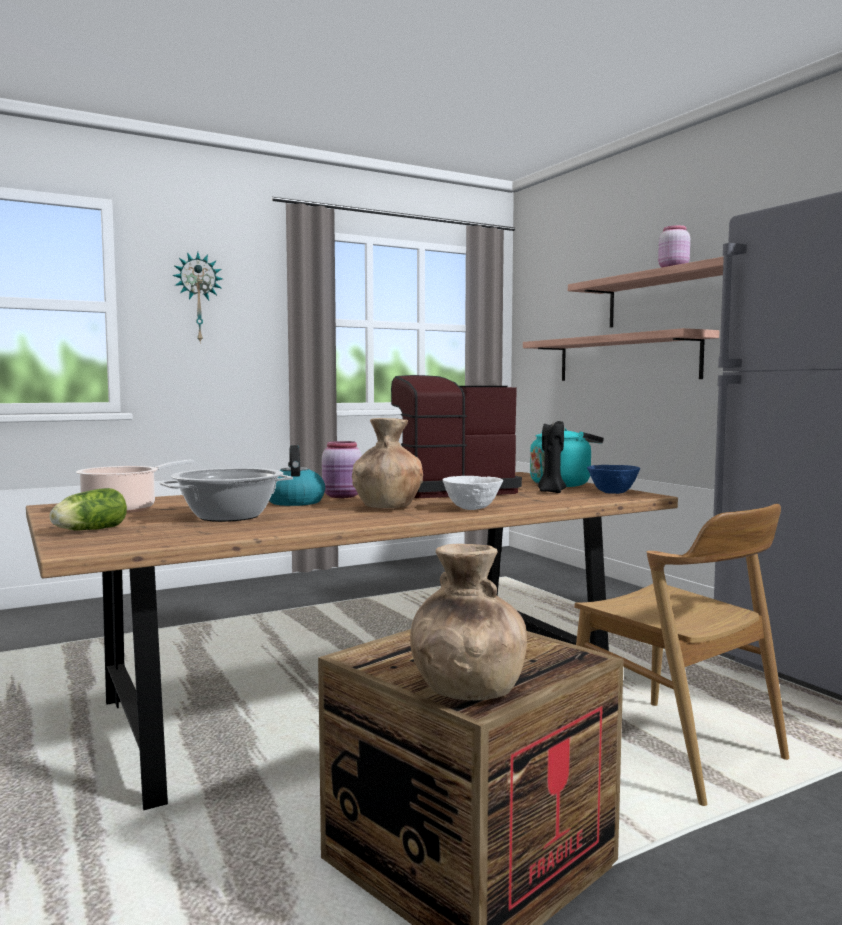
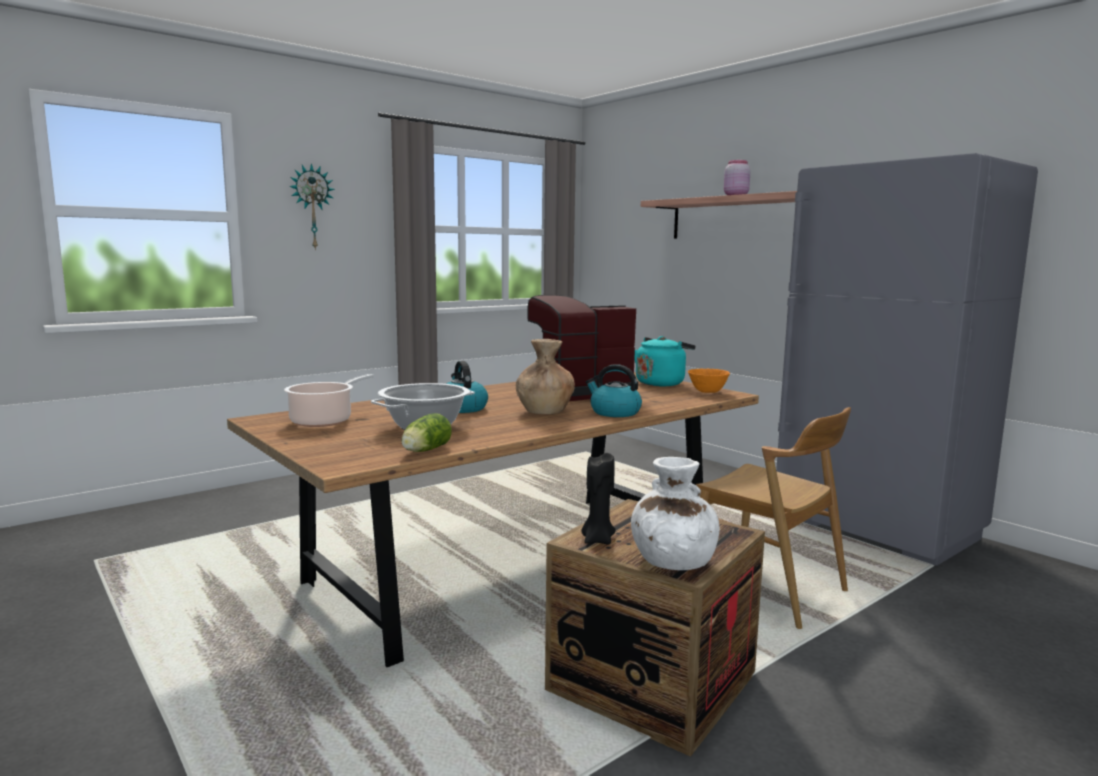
camera: 10 degrees left, 5 degrees up
(88, 530) = (322, 446): lettuce -> lettuce (424, 451)
(343, 496) = (496, 401): pink jar -> none
(466, 689) = (672, 561): brown vase -> white vase
(472, 509) = (614, 412): white bowl -> kettle
(551, 491) = (659, 391): black candle -> black candle (597, 540)
(612, 493) = (707, 392): blue bowl -> orange bowl
(625, 358) = (688, 266): shelf -> none

